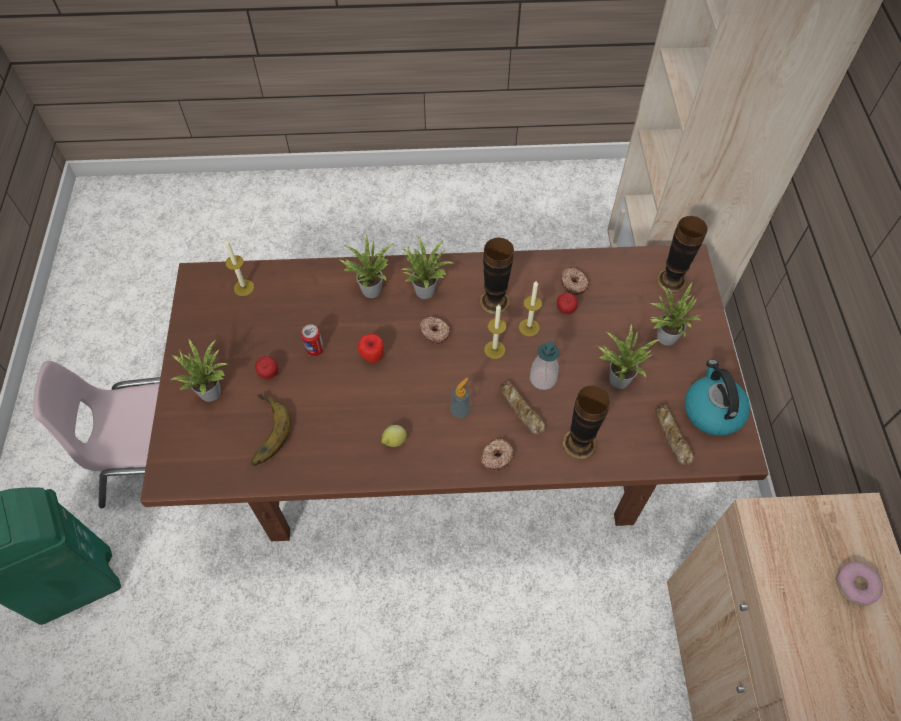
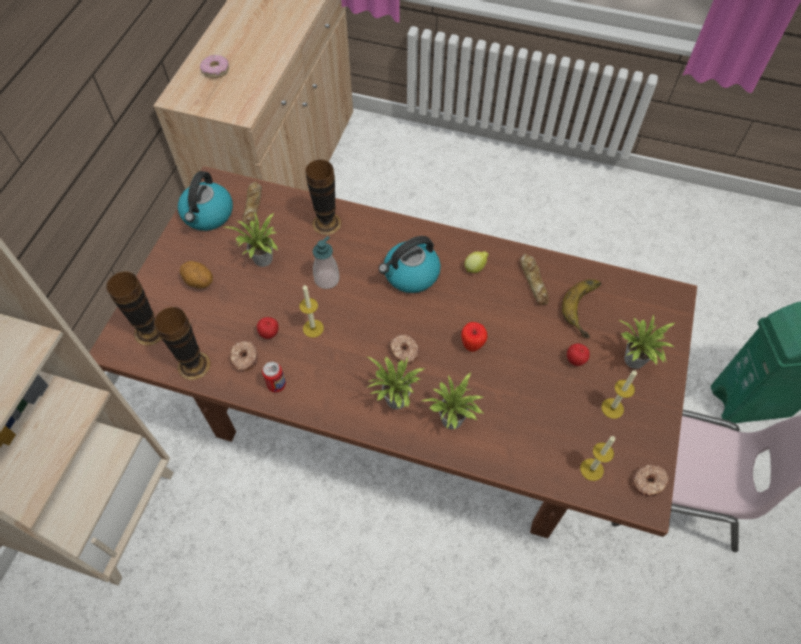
camera: 160 degrees left, 0 degrees up
(315, 349) = (526, 371): can -> can (276, 385)
(460, 411) = (410, 275): soap dispenser -> kettle
(494, 301) = (331, 365): vase -> vase (194, 365)
(494, 350) = (355, 317): candle -> candle (612, 408)
(496, 457) = (396, 233): donut -> donut (648, 482)
(521, 410) = (359, 260): bread -> bread (534, 281)
(663, 336) = (199, 282): potted plant -> potato

